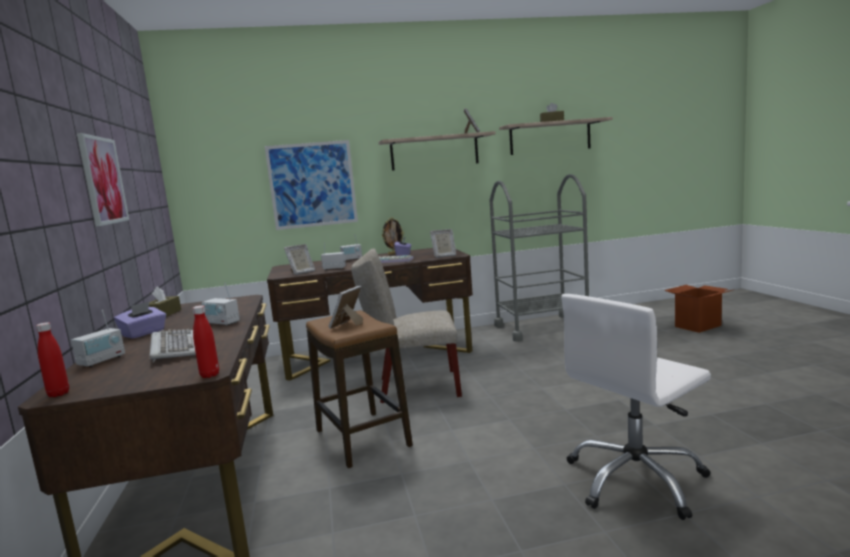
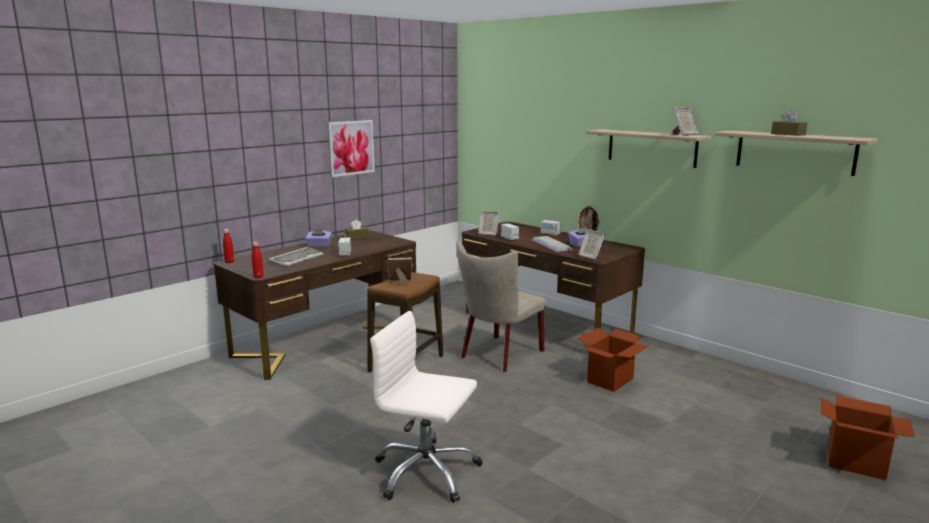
camera: 55 degrees right, 5 degrees up
(102, 360) = (273, 253): radio -> none
(312, 185) = (544, 159): picture -> none
(413, 387) = (498, 355): beige chair -> beige chair turned 105 degrees counterclockwise
(521, 357) = (610, 380): none -> cardboard box
(541, 327) = (707, 372): grey cart -> none

